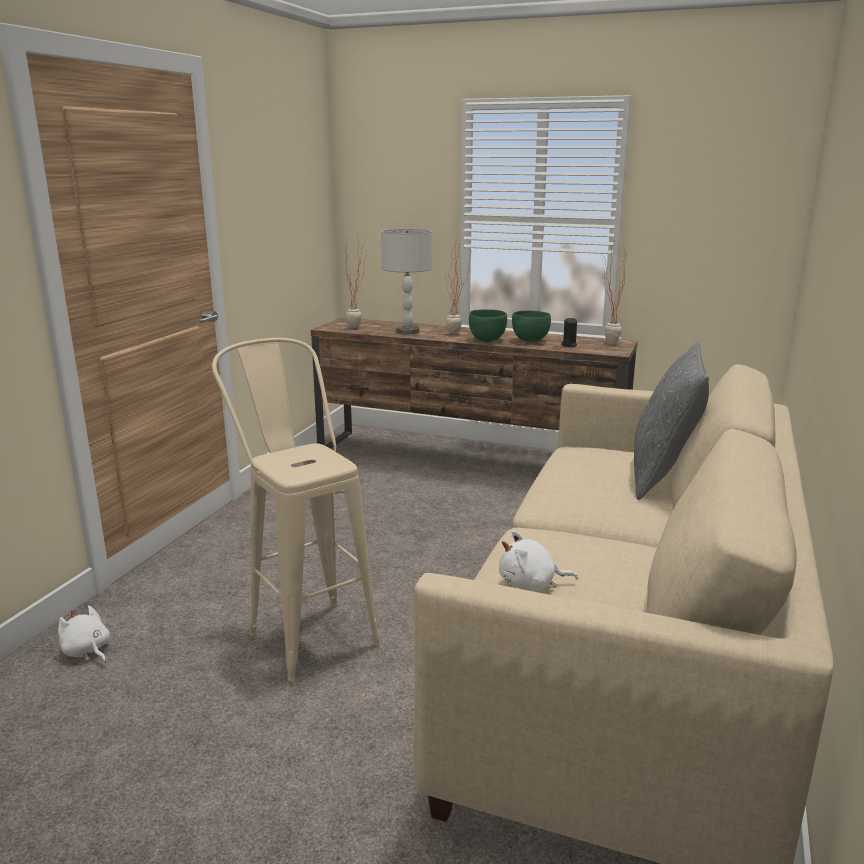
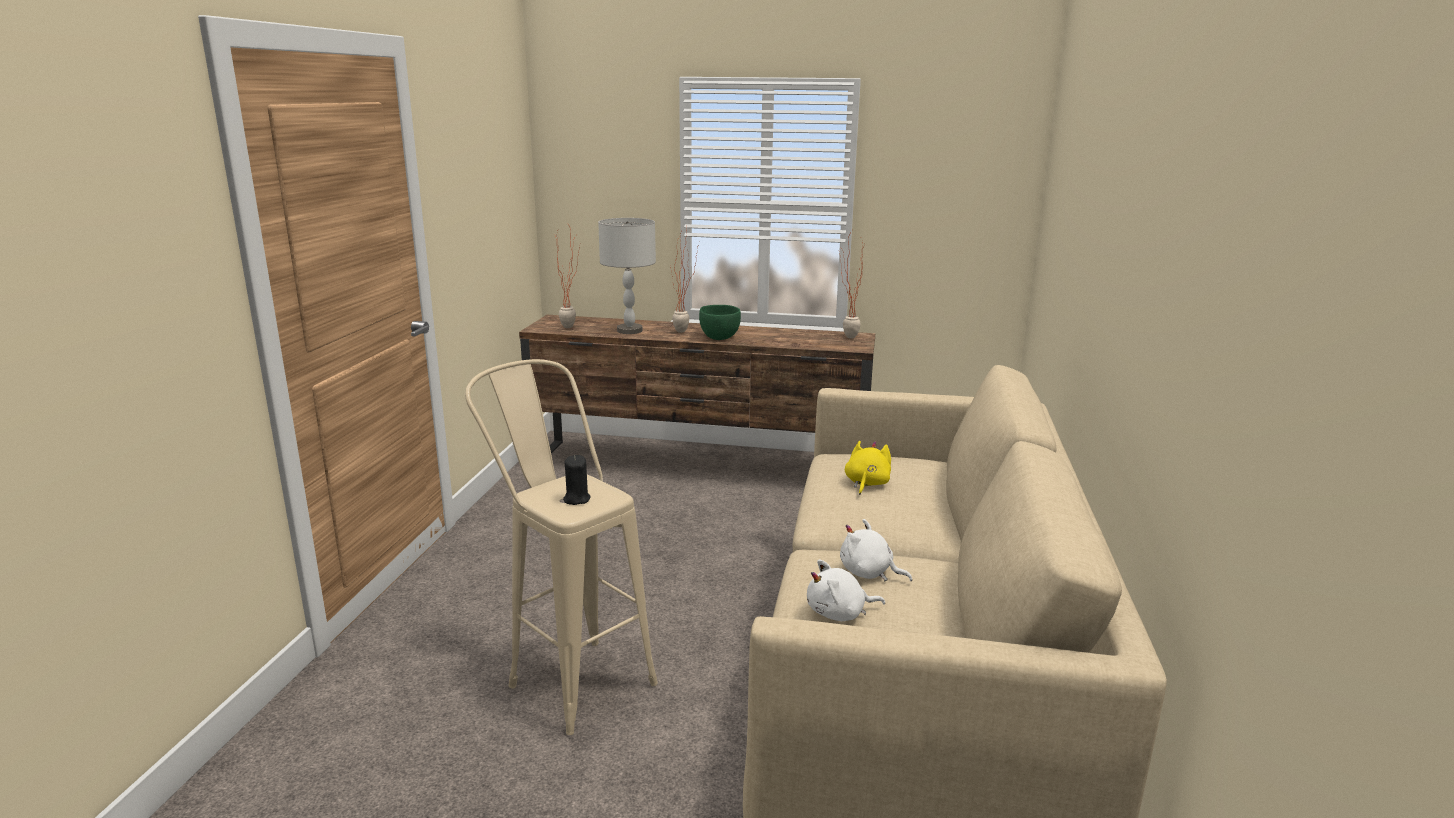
camera: 10 degrees left, 0 degrees up
(87, 651) = (324, 726): white plush toy -> white plush toy (869, 573)
(530, 340) = (765, 337): green bowl -> none
(568, 345) = (807, 341): black candle -> black candle (576, 499)
(595, 472) = (866, 483): none -> yellow plush toy
(662, 475) = (933, 482): grey pillow -> none

